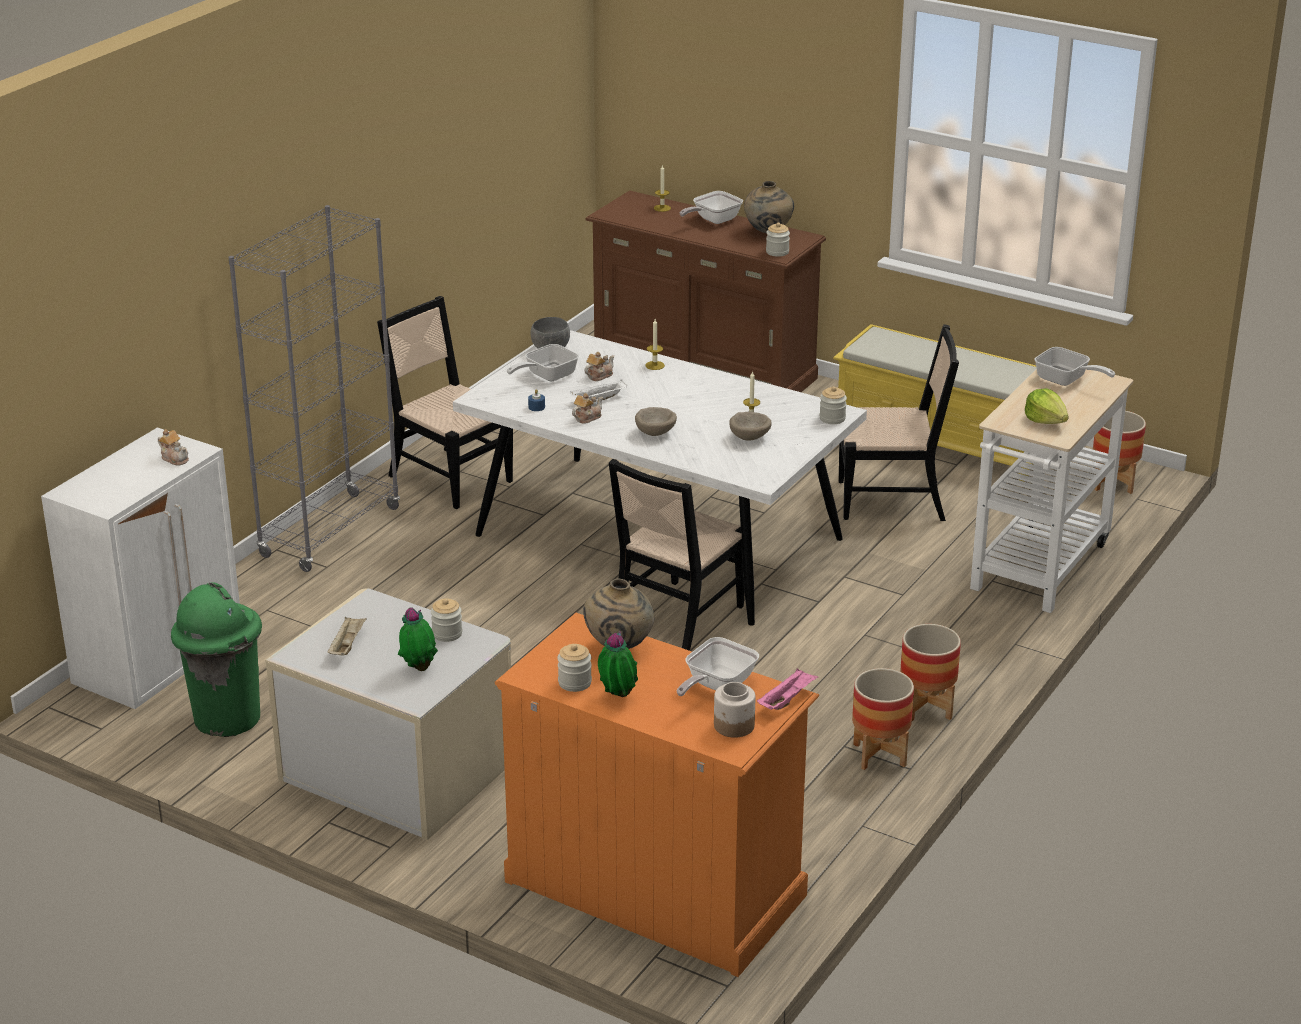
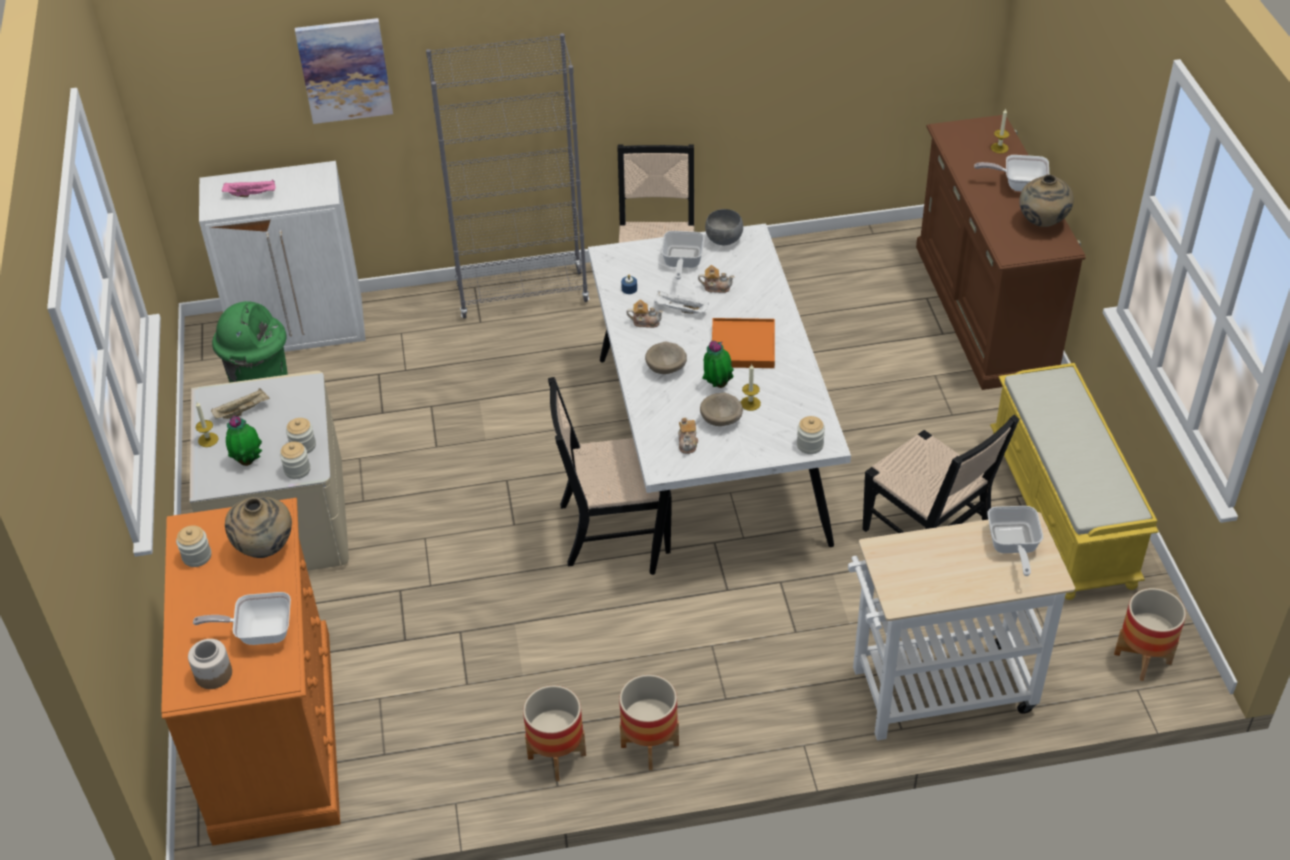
camera: 50 degrees right, 15 degrees up
(158, 308) = (344, 70): none -> picture
(175, 458) = (303, 194): teapot -> teapot (688, 443)
(546, 376) = (681, 263): frying pan -> frying pan turned 90 degrees counterclockwise
(617, 696) = (198, 589): potted plant -> potted plant (717, 384)
(655, 365) = (769, 303): candle -> candle (208, 440)
(684, 395) = (742, 346): none -> orange tray
(777, 252) = (1014, 249): jar -> jar (297, 470)
(786, 700) = (275, 682): pink tray -> pink tray (251, 194)
(1045, 420) = (920, 575): lettuce -> none

